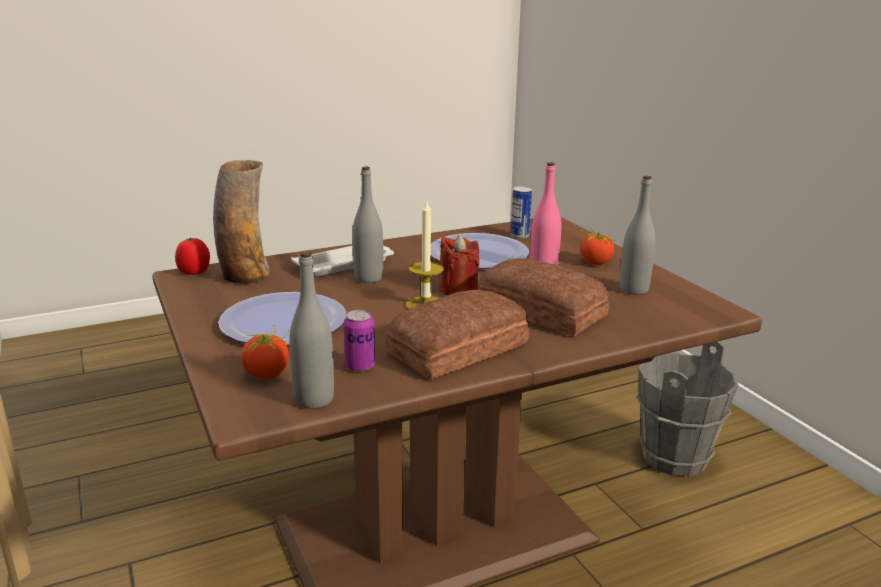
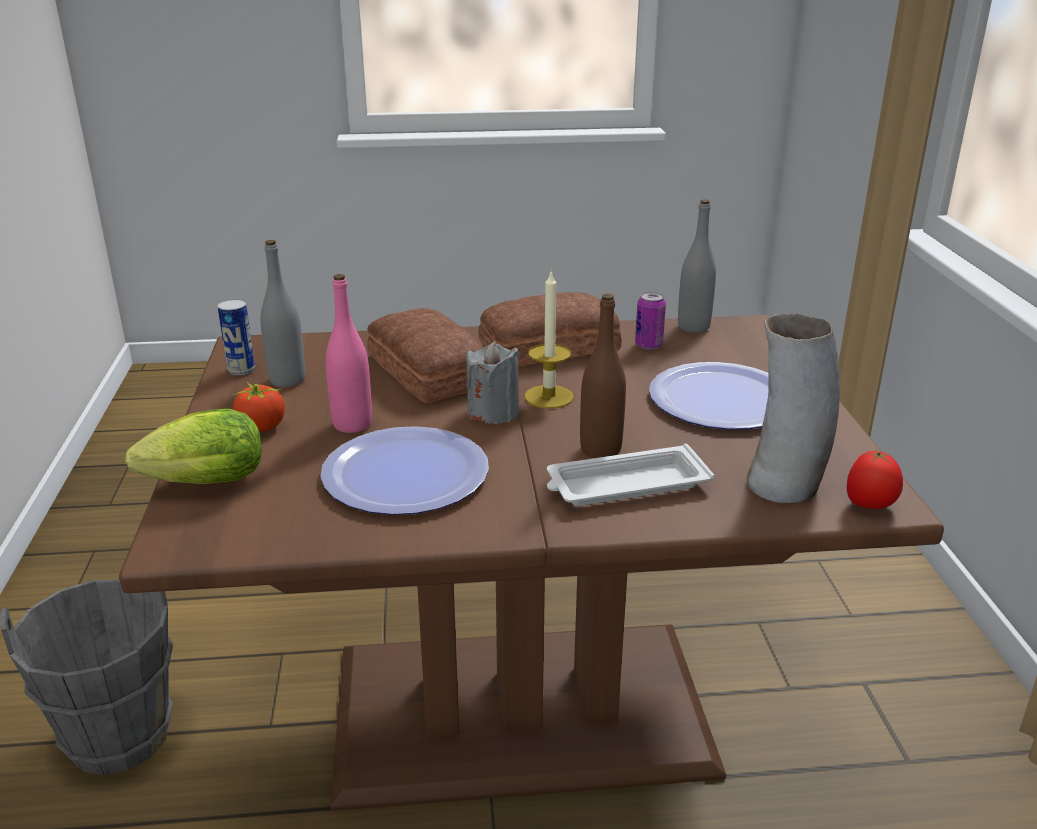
camera: 160 degrees left, 5 degrees up
(267, 374) = (735, 350): tomato -> none
(368, 278) = (600, 450): grey bottle -> brown bottle
(458, 289) = (493, 412): red candle -> grey candle
(519, 236) = (288, 508): can -> can (241, 370)
(579, 238) = (200, 484): none -> lettuce

